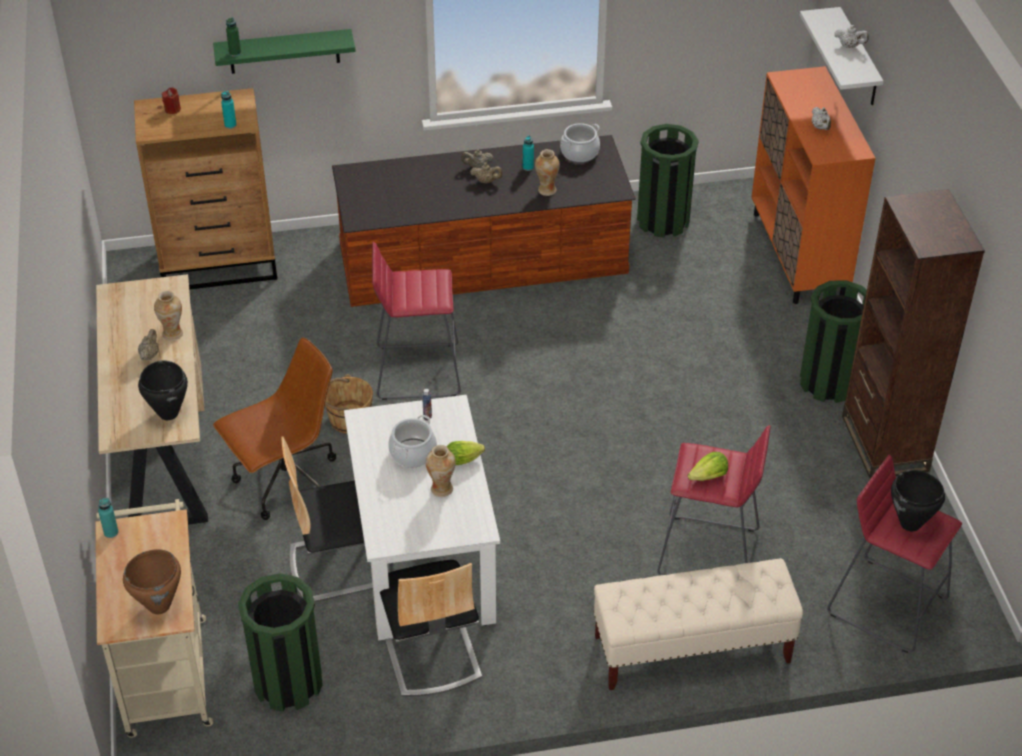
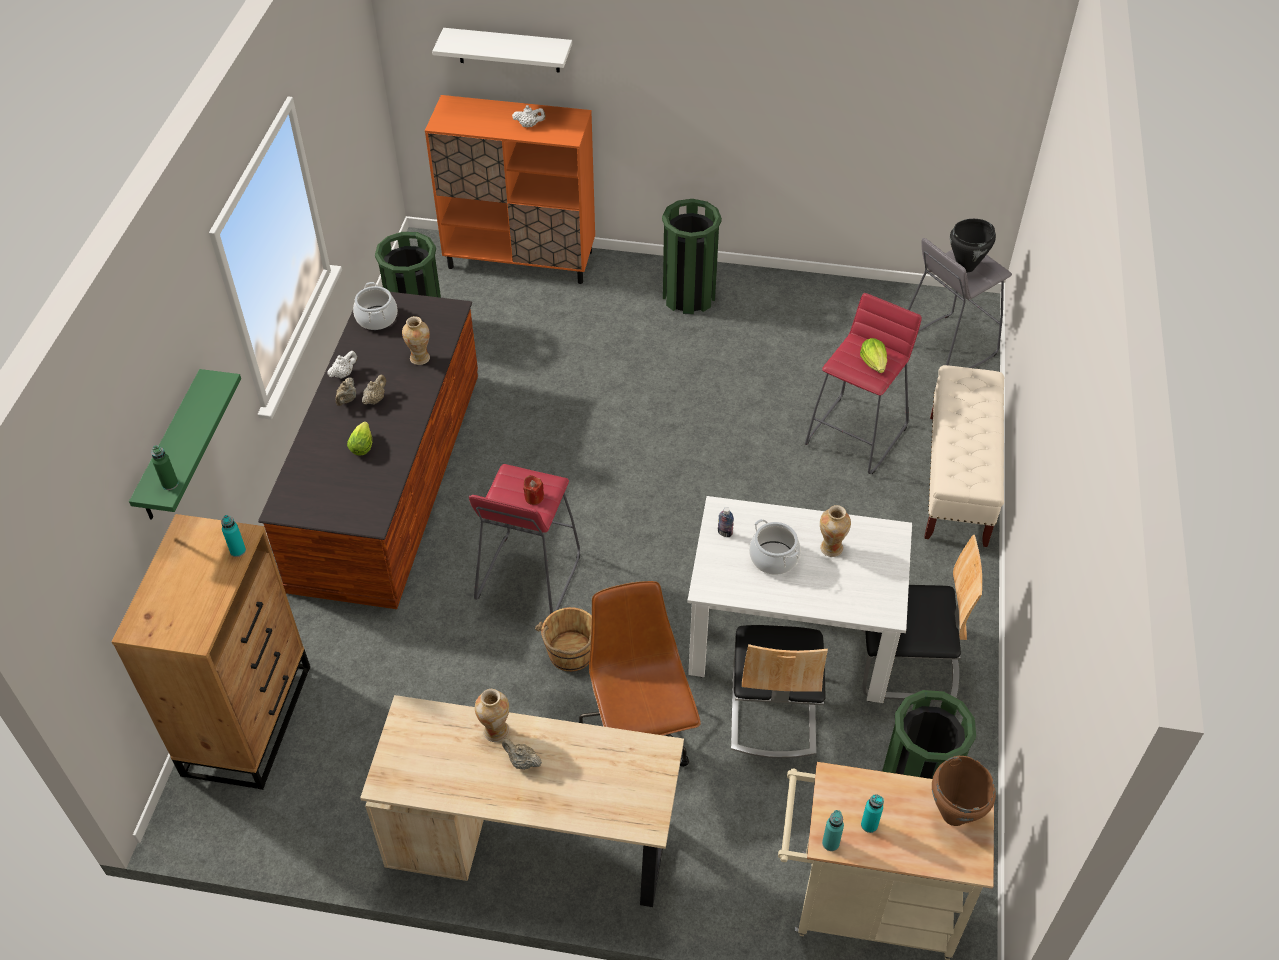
camera: 70 degrees left, 5 degrees up
(168, 413) = (631, 761): black cooking pot -> none
(172, 109) = (163, 603): red candle -> red candle (534, 497)
(465, 459) = (797, 520): lettuce -> lettuce (362, 445)
(528, 167) = (374, 362): turquoise bottle -> turquoise bottle (869, 825)
(849, 46) = (508, 41): white teapot -> white teapot (344, 374)
(884, 443) = (774, 289): brown bookcase -> none
(886, 604) = (944, 348): red stool -> grey stool

